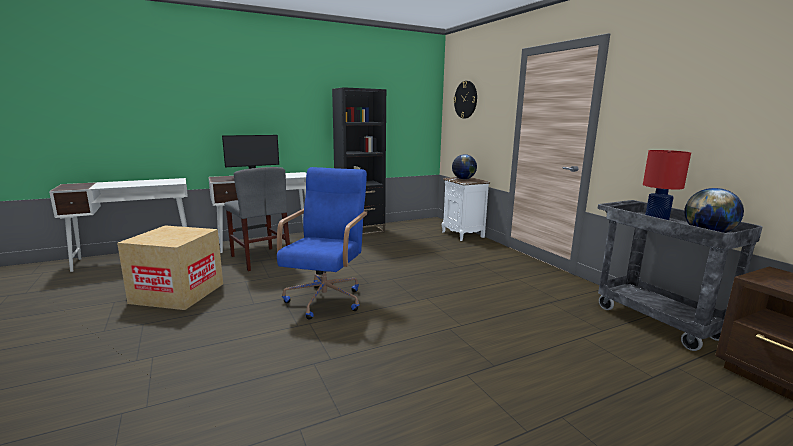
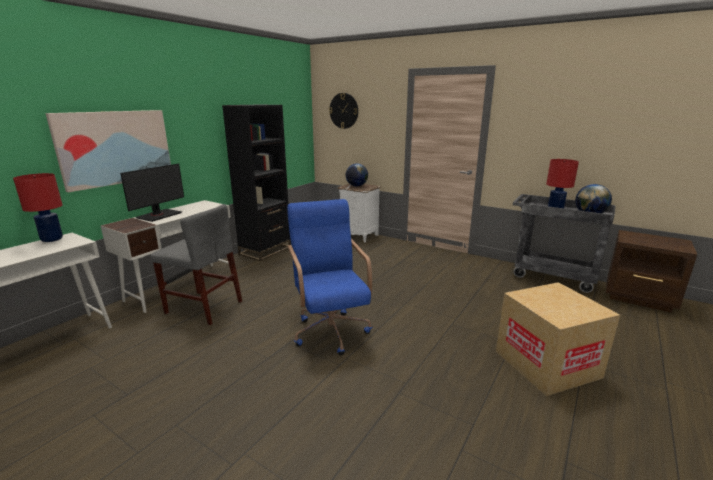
camera: 30 degrees left, 5 degrees up
(166, 180) = (52, 240): none -> red table lamp
(178, 293) = (164, 375): cardboard box -> cardboard box (546, 364)
(230, 117) = (115, 147): none -> picture

